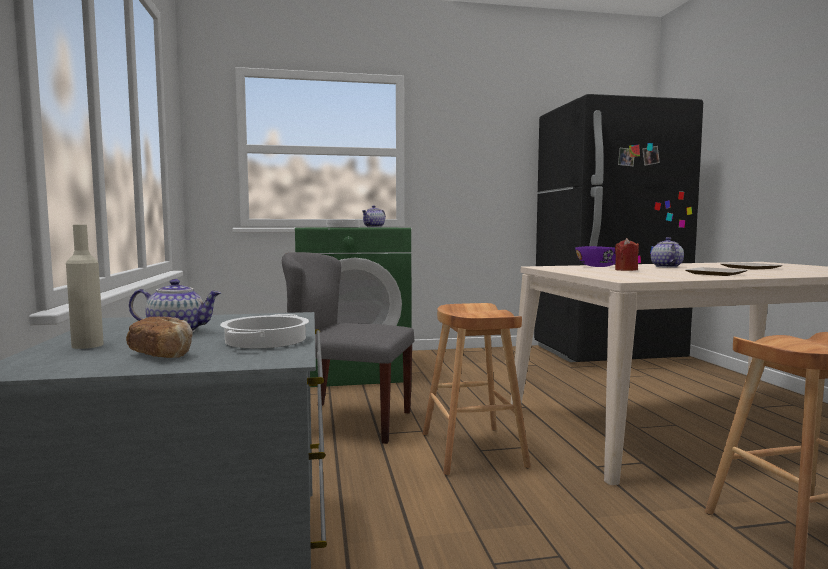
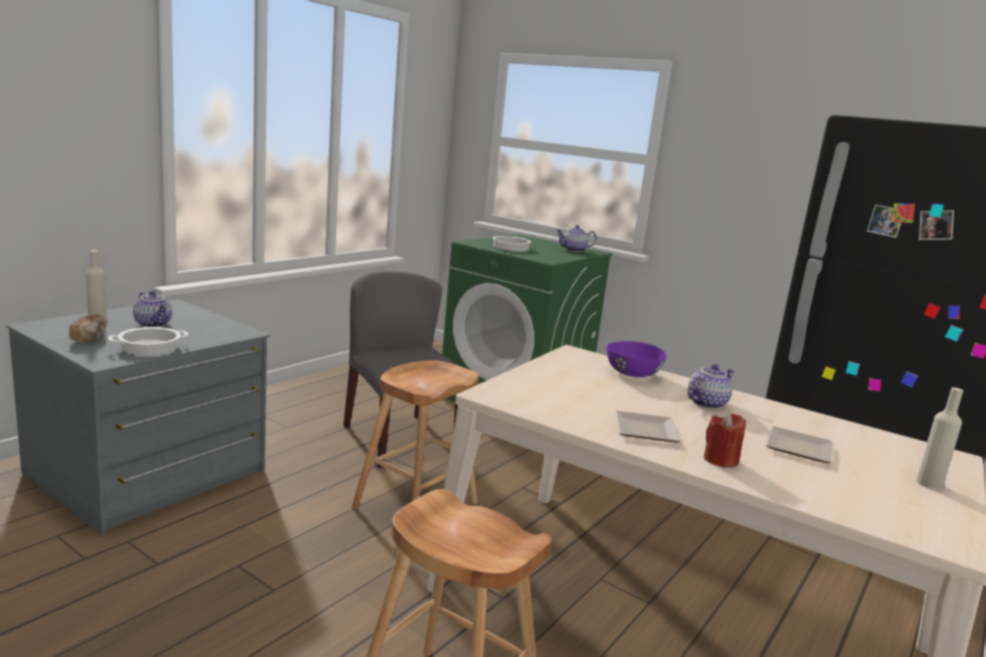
camera: 45 degrees right, 10 degrees up
(626, 270) = (611, 388): red candle -> red candle (720, 460)
(803, 266) = (929, 484): none -> beige bottle

